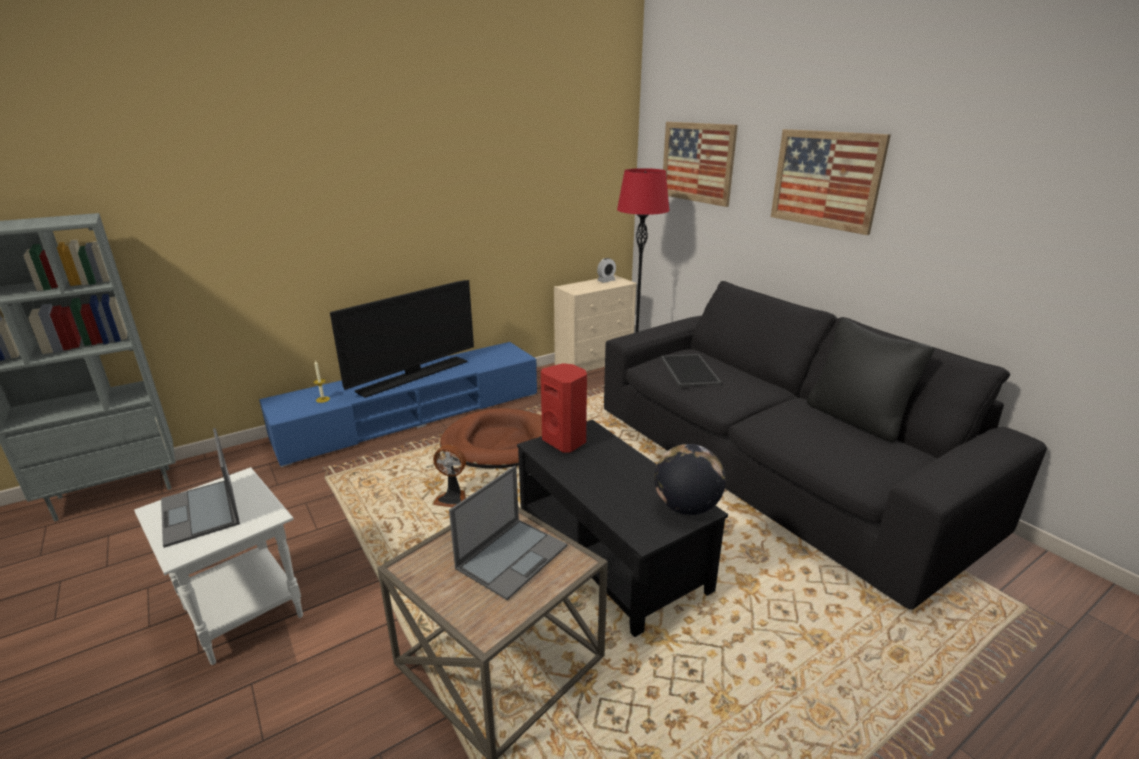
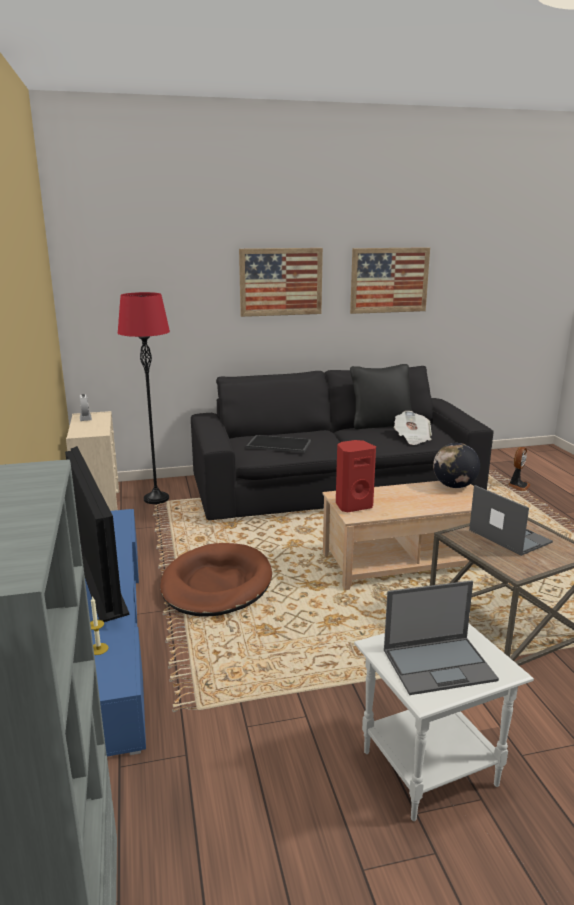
camera: 70 degrees left, 5 degrees down
(452, 499) = (299, 622): fan -> fan (518, 486)
(611, 550) = (404, 561): black coffee table -> beige coffee table
(697, 162) = (147, 283): picture -> picture (389, 280)
(827, 449) = (412, 438): none -> newspaper

